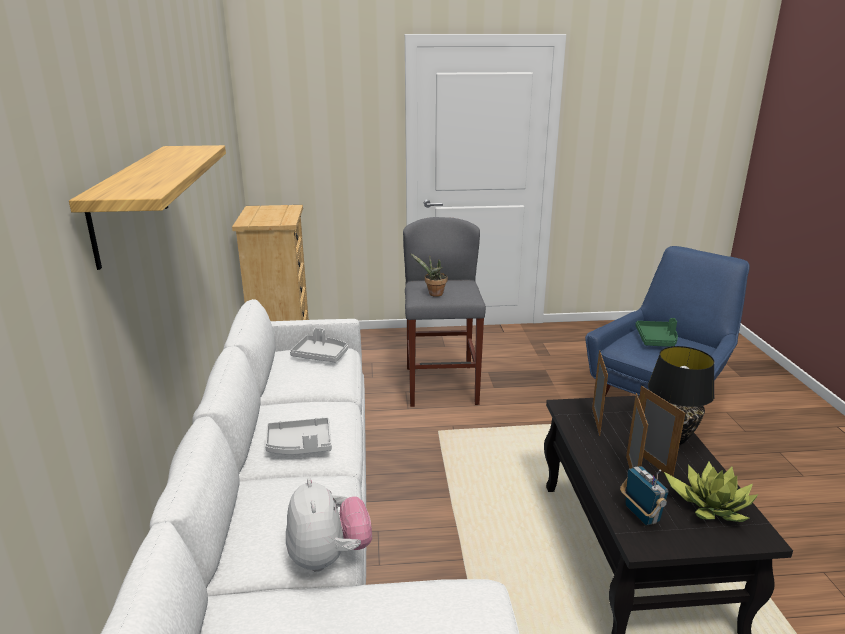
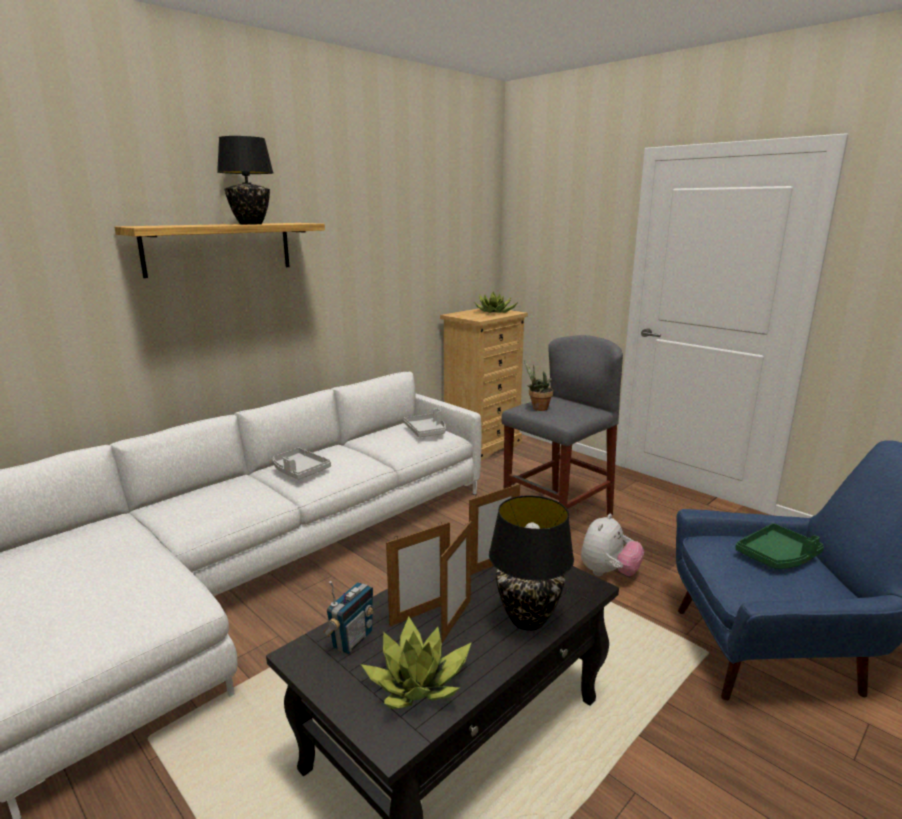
camera: 50 degrees right, 5 degrees down
(177, 161) = (250, 224): none -> black table lamp
(274, 211) = (494, 312): none -> potted plant
(329, 557) = (185, 530): plush toy -> plush toy (608, 573)

